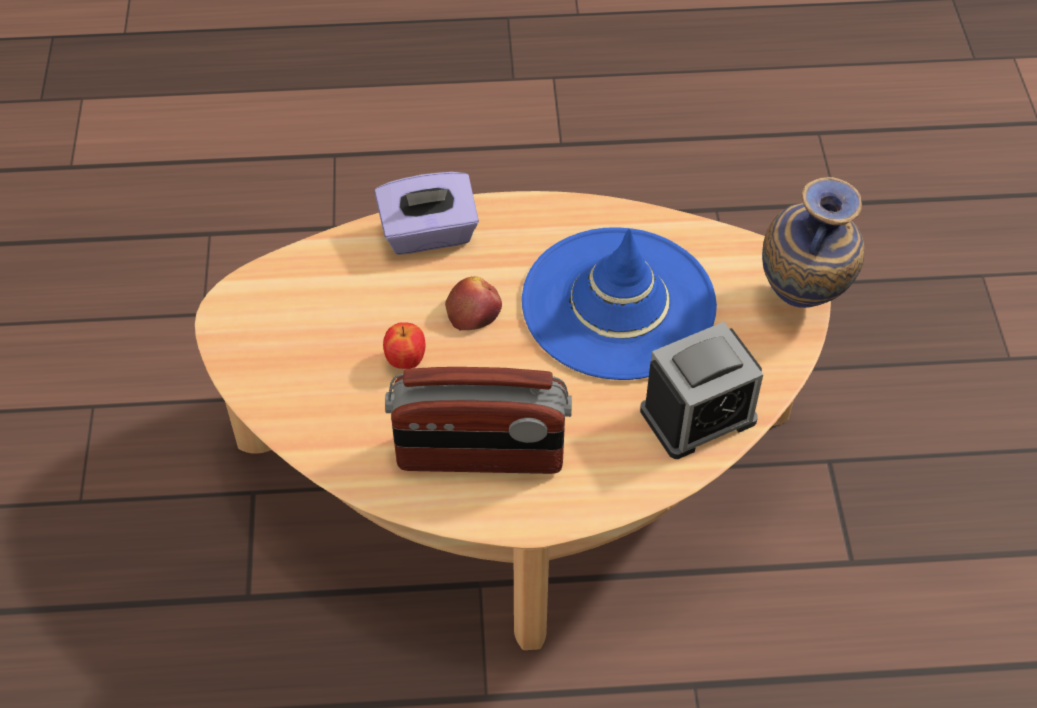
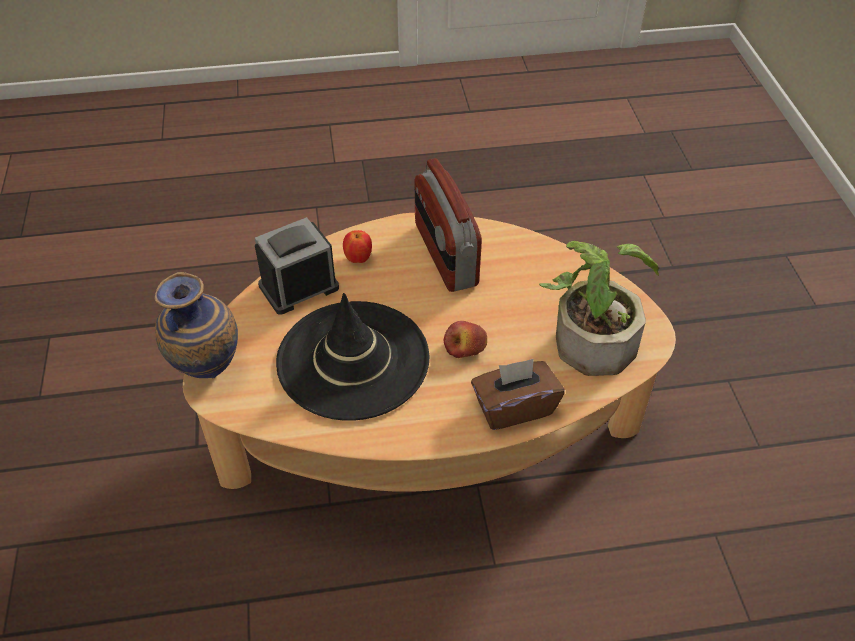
camera: 175 degrees right, 5 degrees down
(306, 315) = (592, 335): none -> potted plant
(406, 361) = (508, 308): apple -> apple (358, 259)
(429, 234) = (514, 407): purple tissue box -> brown tissue box
(480, 455) = (444, 255): radio -> radio turned 105 degrees counterclockwise
(618, 303) = (353, 360): blue hat -> black hat

